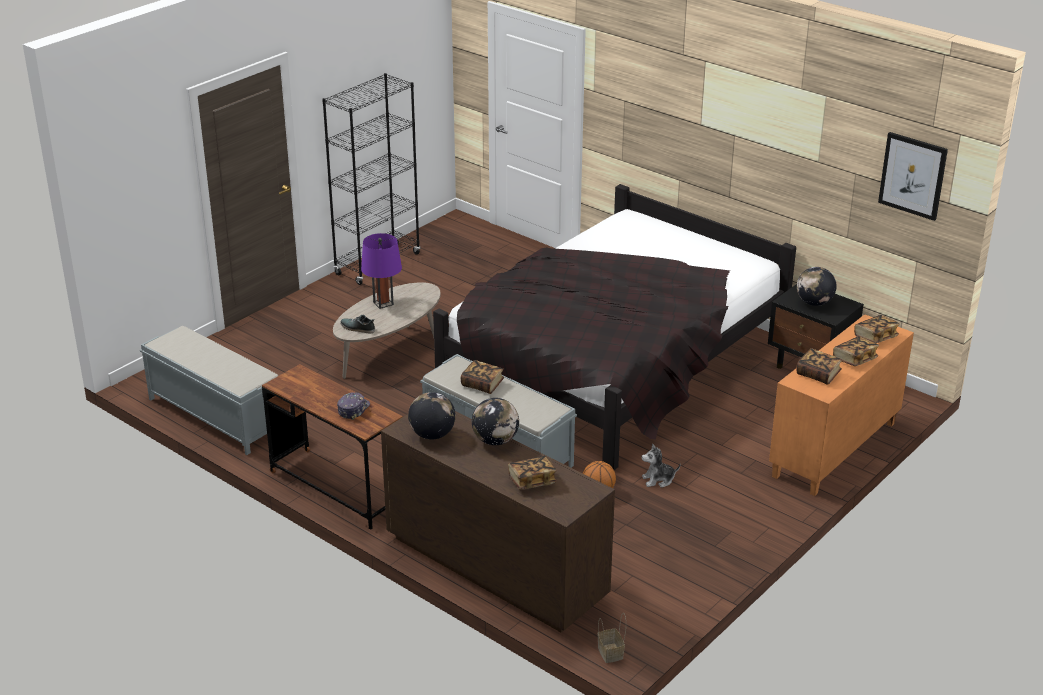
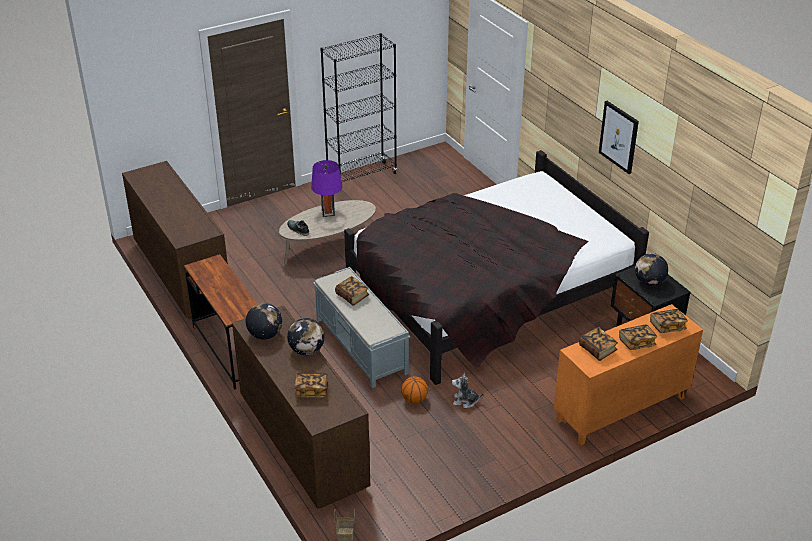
camera: 20 degrees right, 5 degrees up
(215, 415) = (182, 274): grey bench -> brown dresser
(353, 409) = (233, 299): cap -> none
(913, 175) = (732, 197): picture -> picture (619, 137)

